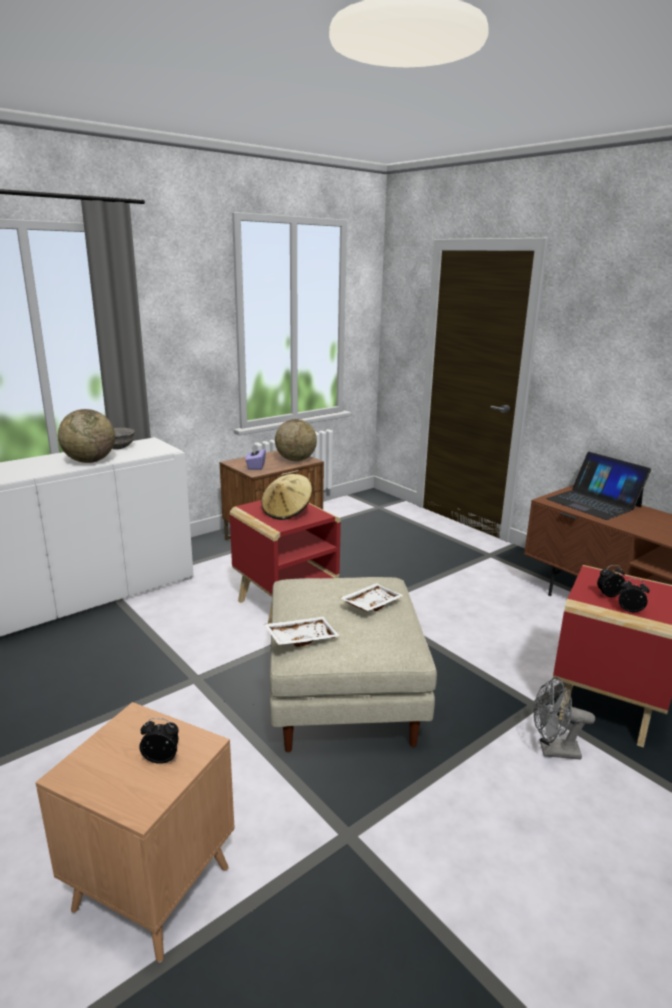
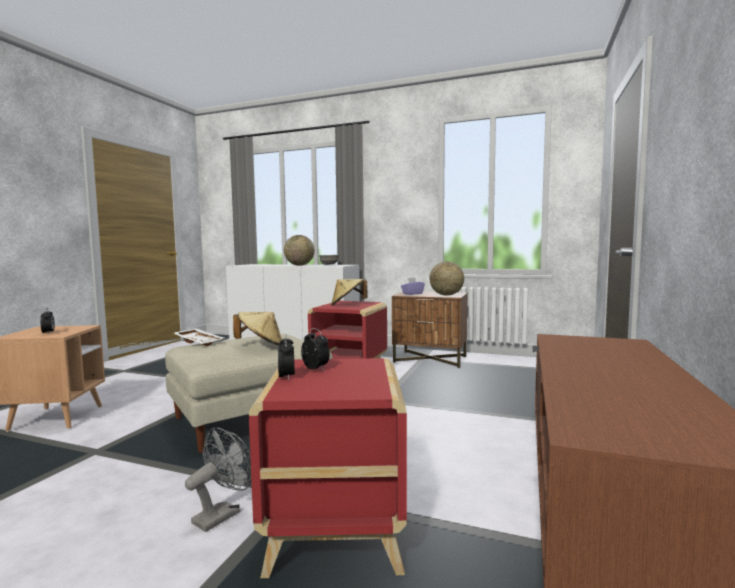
camera: 60 degrees right, 15 degrees down
(370, 604) = (260, 345): white tray -> beige hat
(553, 751) = (222, 514): grey fan -> grey fan turned 60 degrees clockwise
(593, 503) = (605, 349): laptop -> none

